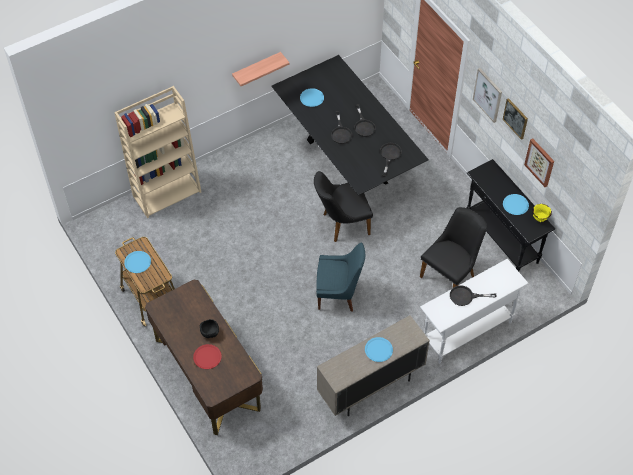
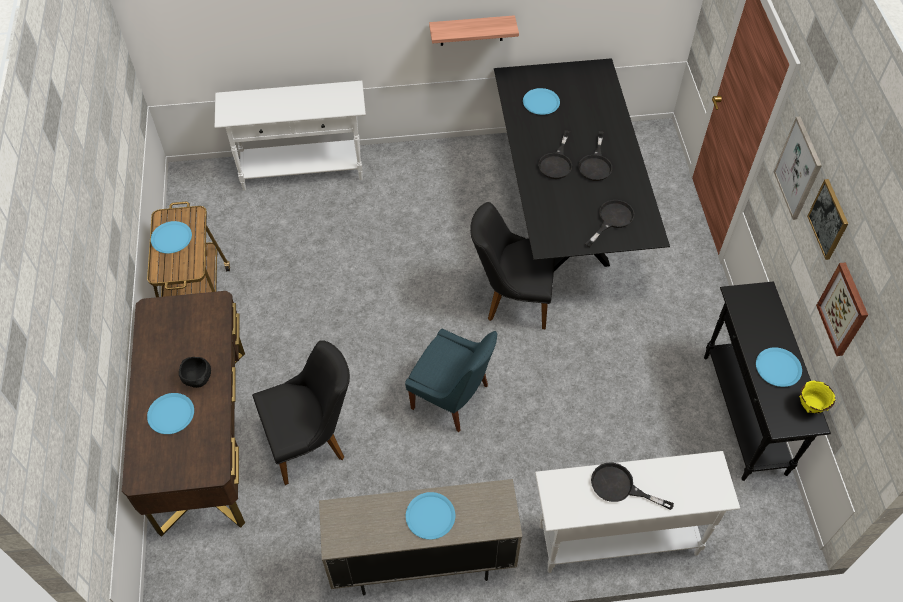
camera: 25 degrees right, 0 degrees up
(167, 193) = (303, 171): beige bookcase -> white console table
(207, 357) = (171, 414): red plate -> blue plate
(451, 274) = (638, 436): black chair -> black chair (312, 441)

